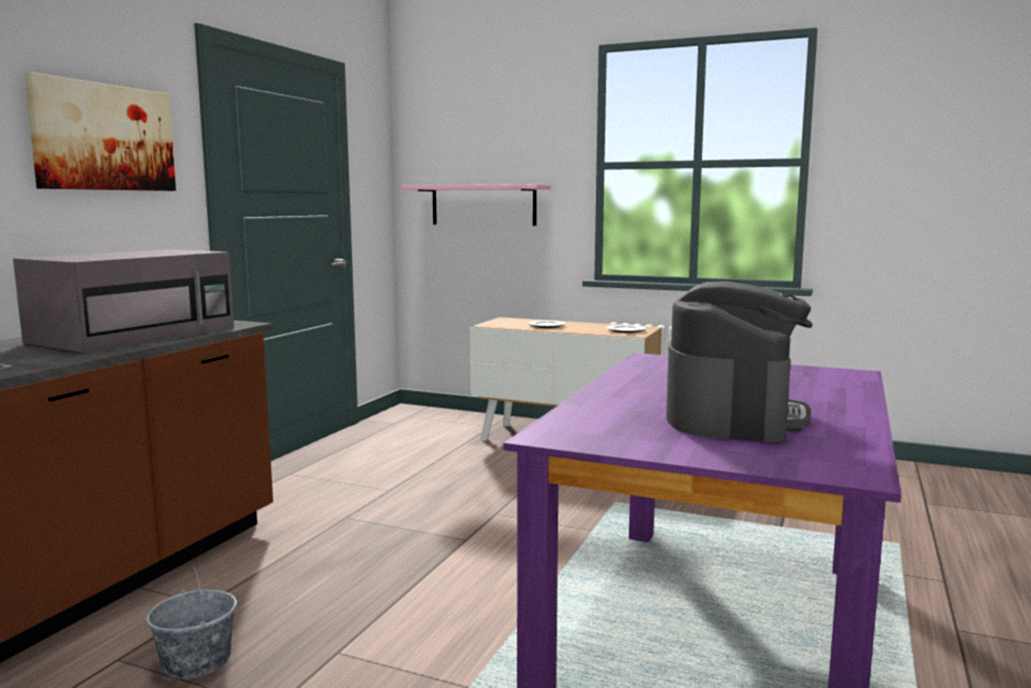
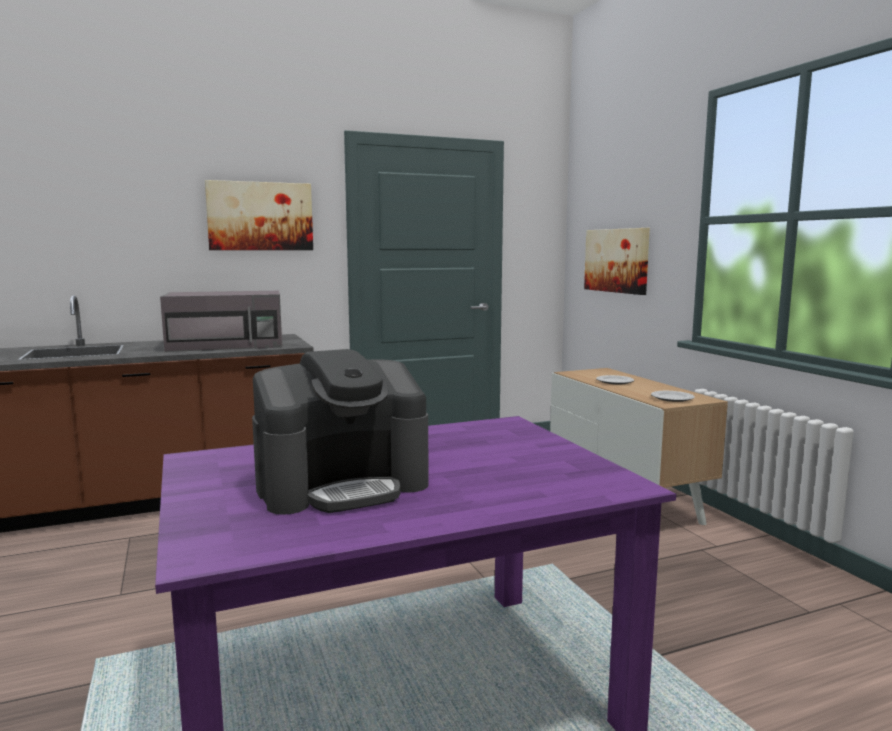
camera: 45 degrees right, 0 degrees up
(196, 661) = (146, 553): grey bucket -> none
(483, 205) = (617, 260): pink shelf -> picture

